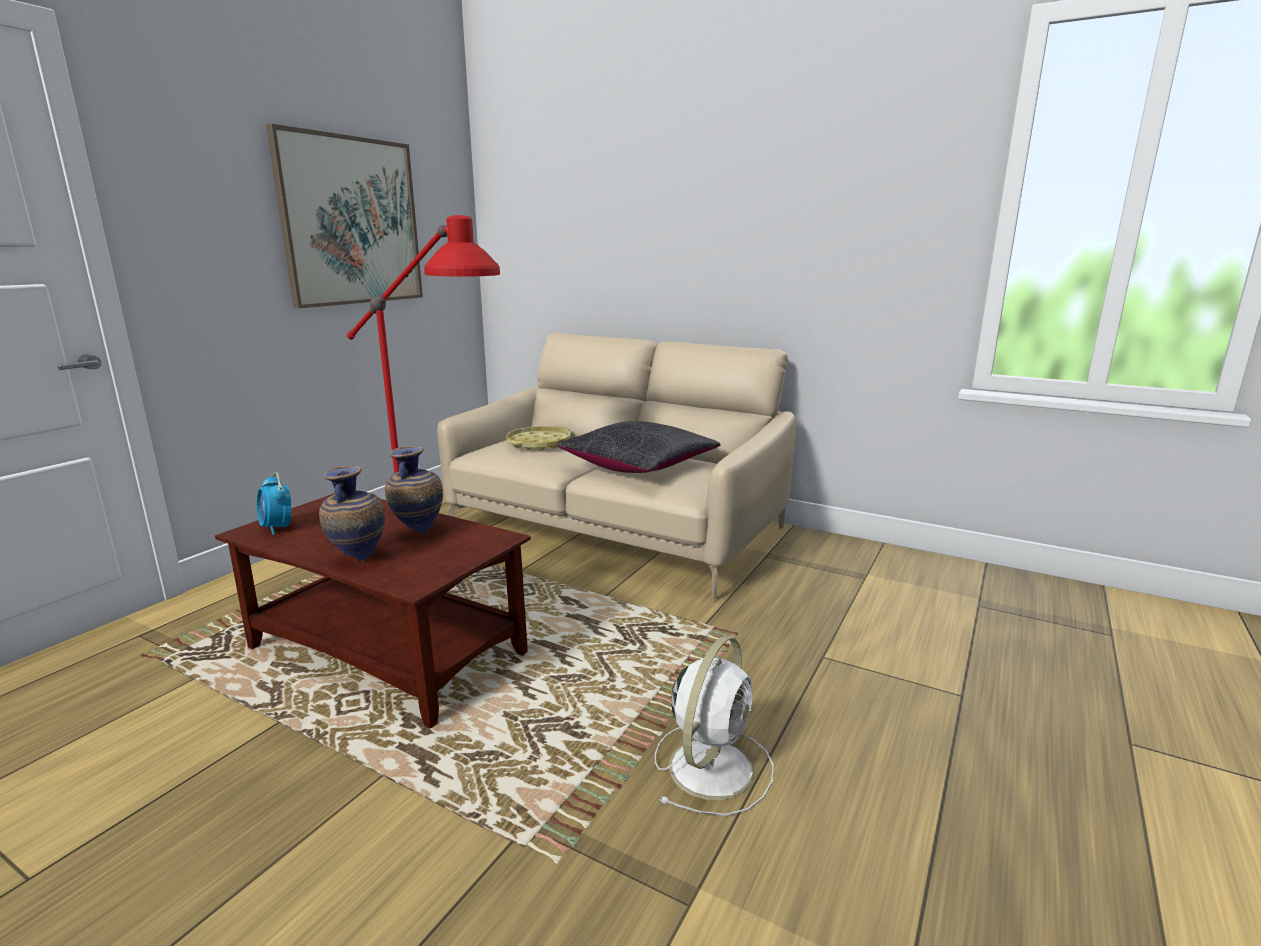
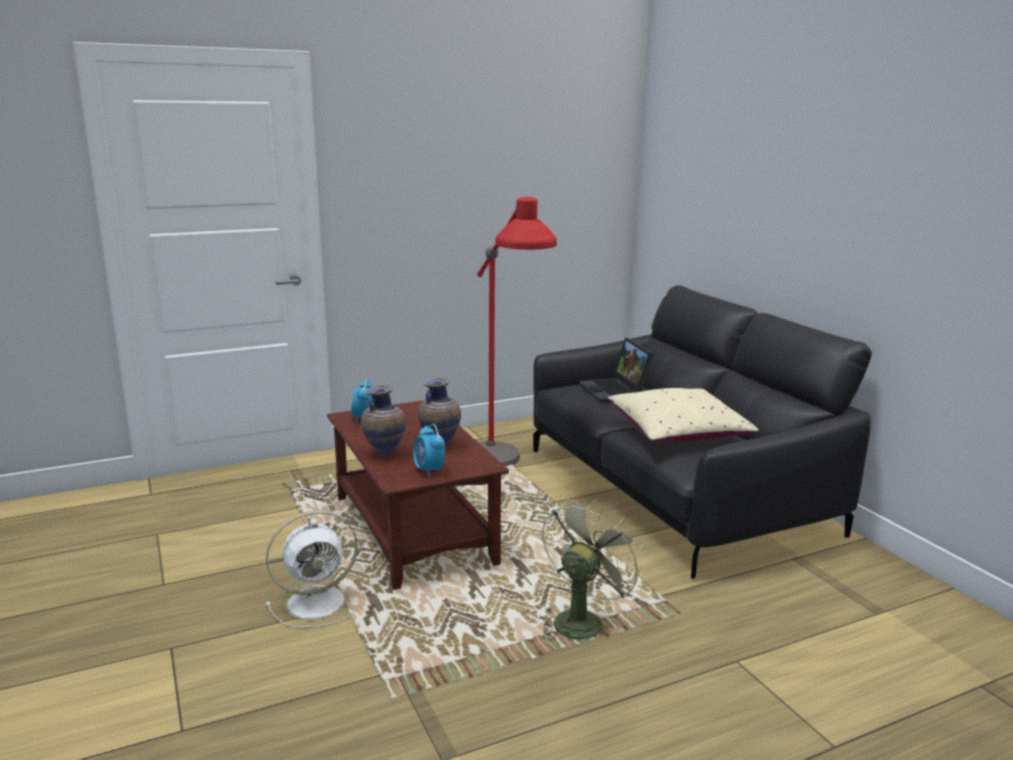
camera: 35 degrees right, 0 degrees up
(351, 221) = (506, 176): picture -> none
(440, 561) = (429, 470): none -> alarm clock
(539, 444) = (616, 392): yellow tray -> laptop
(617, 530) = (675, 491): beige sofa -> black sofa
(638, 465) = (677, 433): black pillow -> beige pillow
(662, 674) = (581, 619): none -> green fan
(712, 766) = (547, 694): white fan -> white fan (319, 602)

